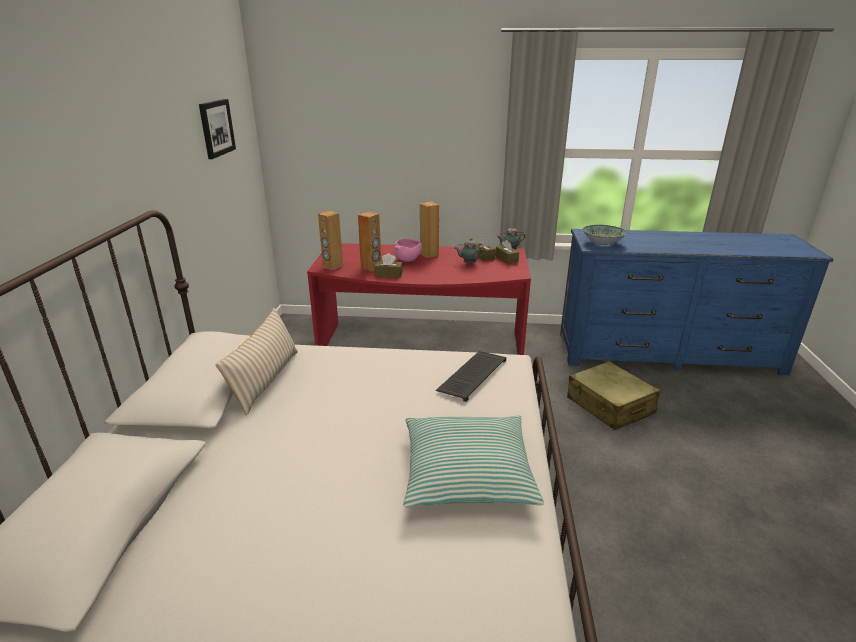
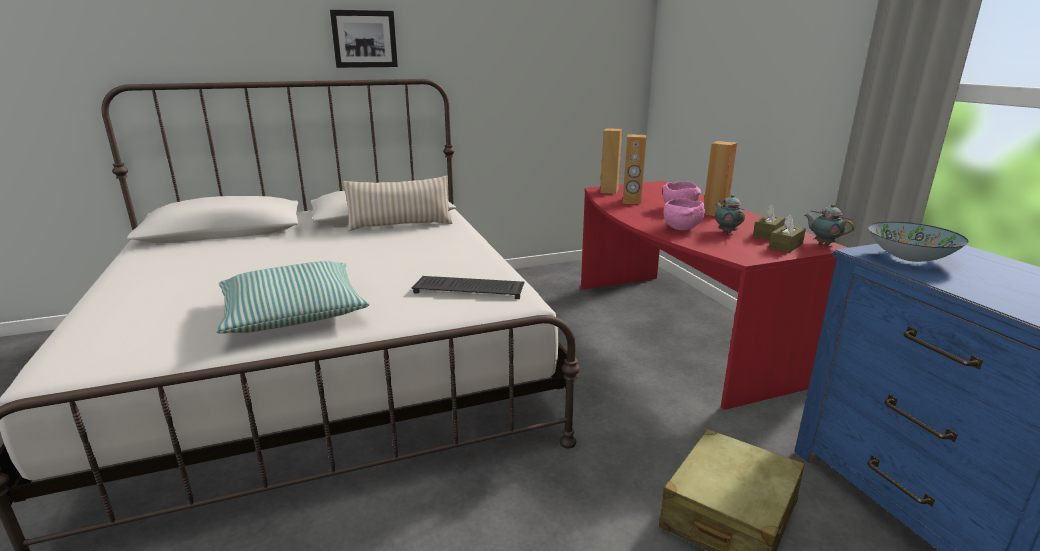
camera: 65 degrees right, 5 degrees down
(216, 128) = (567, 35): picture -> picture (364, 39)
(388, 274) = (626, 209): brown tissue box -> none
(452, 272) = (682, 229): none -> pink bowl

